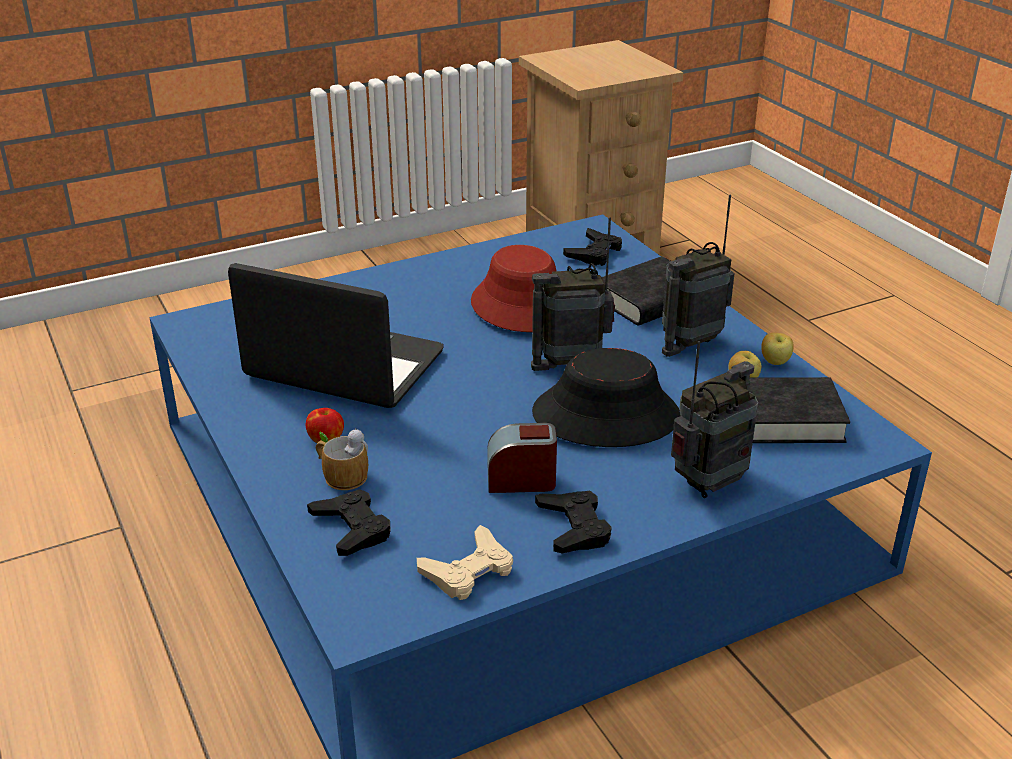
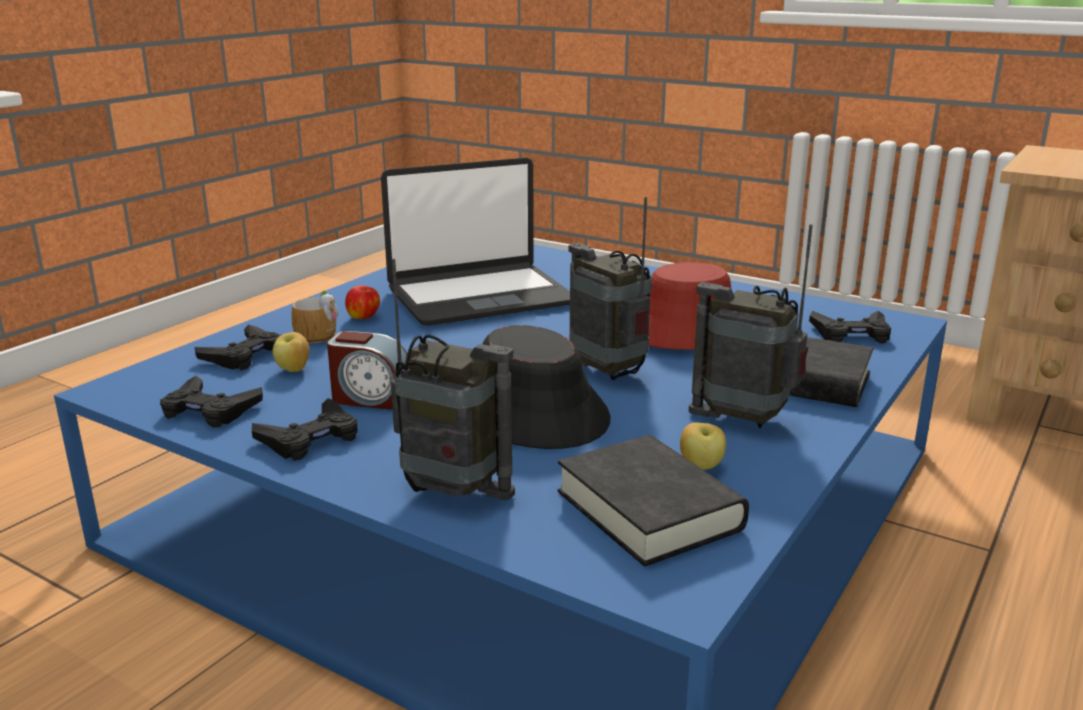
camera: 60 degrees right, 10 degrees down
(344, 367) = (479, 297): laptop -> laptop turned 75 degrees clockwise
(468, 571) = (210, 410): beige game controller -> black game controller
(521, 480) = (371, 398): alarm clock -> alarm clock turned 135 degrees clockwise
(775, 362) = (778, 479): apple -> apple (294, 369)

